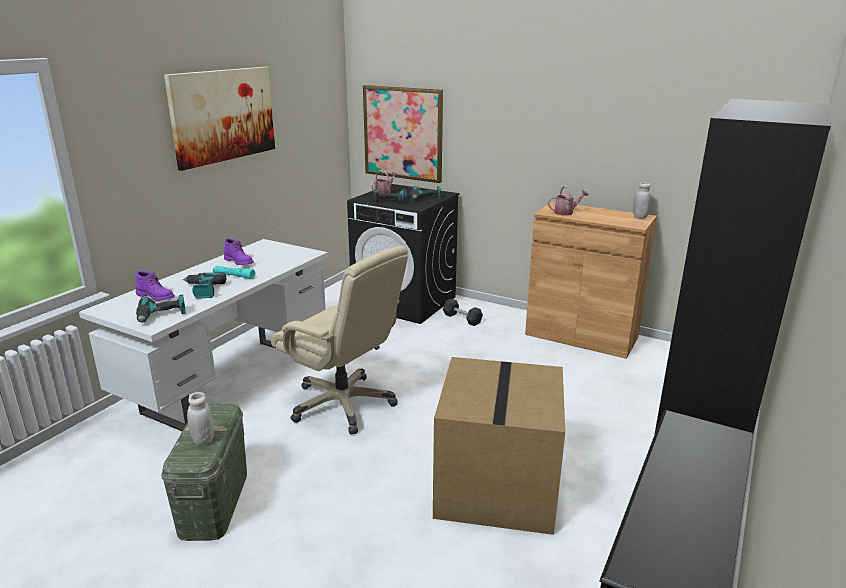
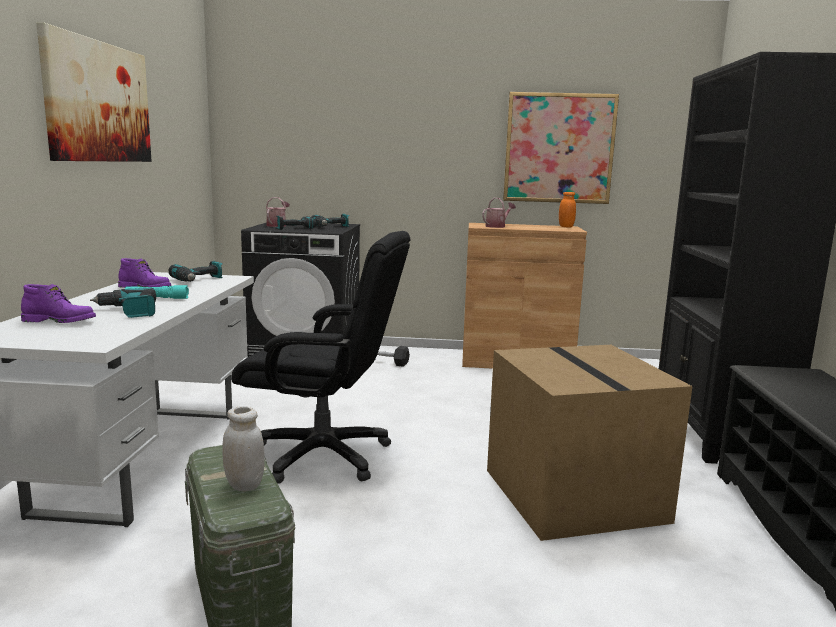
camera: 25 degrees left, 10 degrees down
(162, 316) = (96, 335): power drill -> power drill (199, 280)
(343, 404) = (324, 455): beige office chair -> black office chair
(403, 133) = (286, 161): picture -> picture (559, 148)
(639, 217) = (566, 227): white jar -> orange jar

